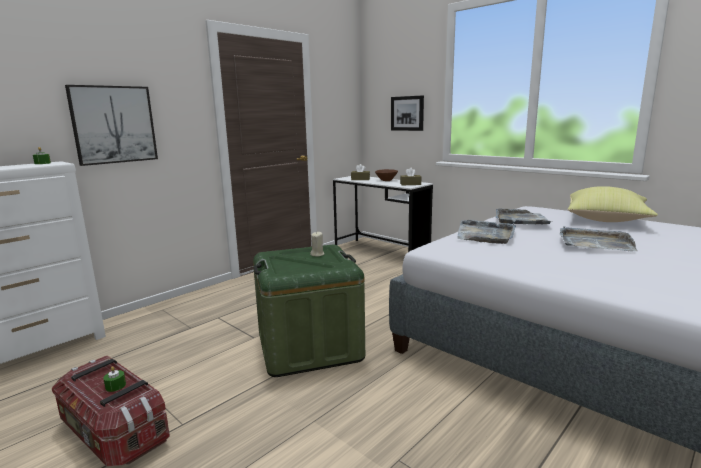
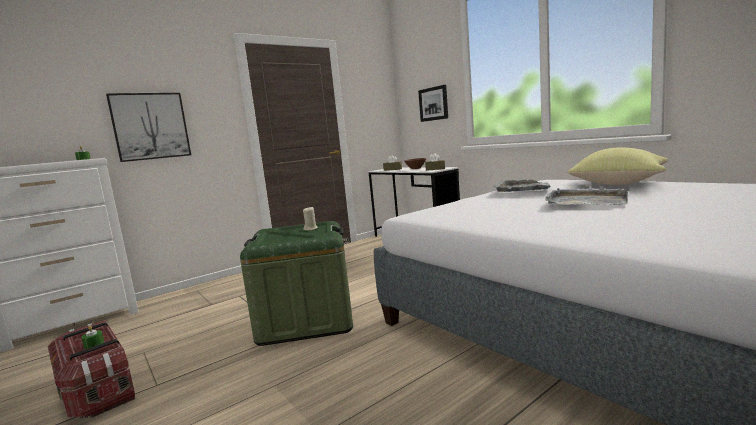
camera: 10 degrees right, 5 degrees down
(485, 234) = (474, 202): grey tray -> none

